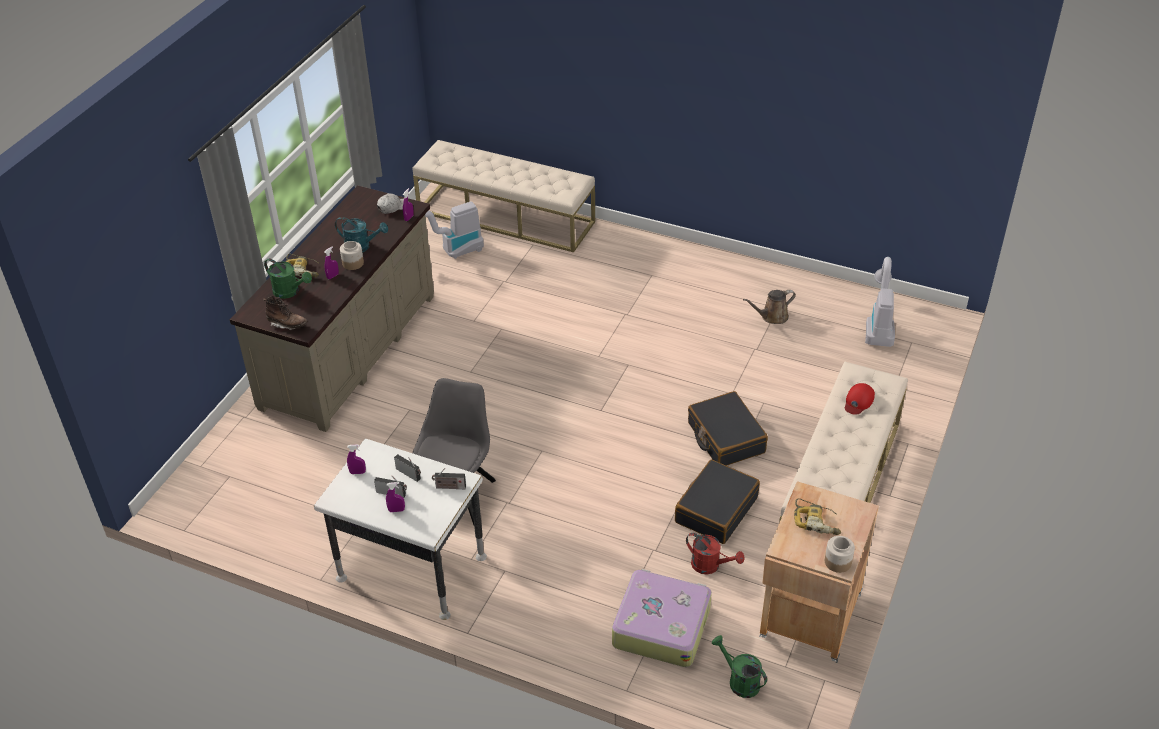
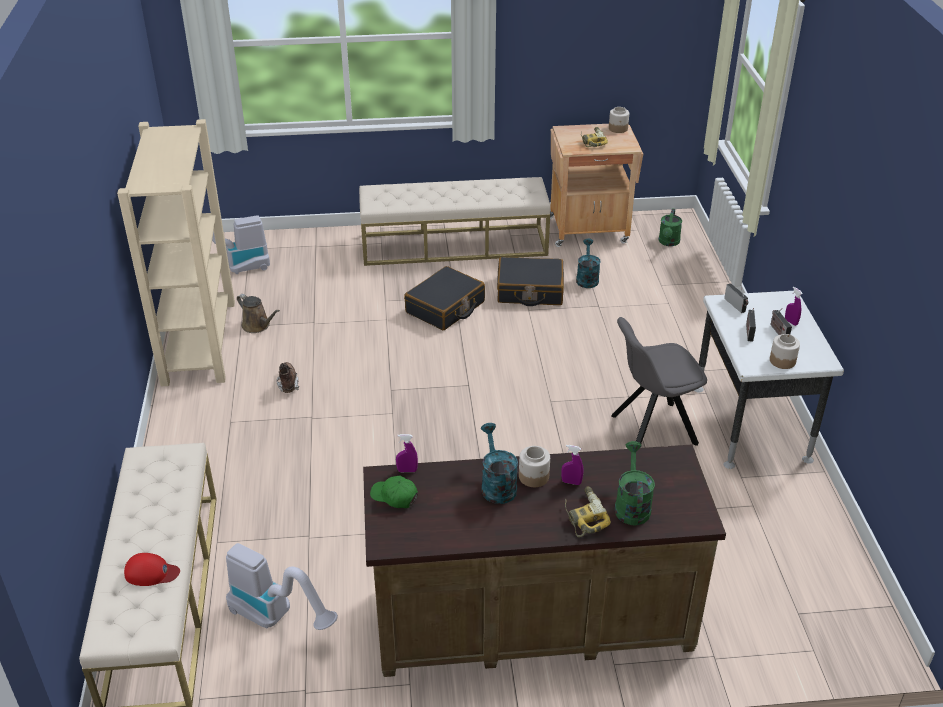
camera: 120 degrees left, 5 degrees down
(287, 324) = (683, 476): brown boot -> brown boot (288, 383)
(357, 472) = (782, 361): purple spray bottle -> jar
(392, 207) = (394, 496): white cap -> green cap
(661, 625) = (662, 283): suitcase -> none
(710, 566) = (587, 278): red watering can -> turquoise watering can
(768, 281) = (199, 342): none -> beige bookcase
(858, 401) = (408, 196): red cap -> red cap (151, 573)

